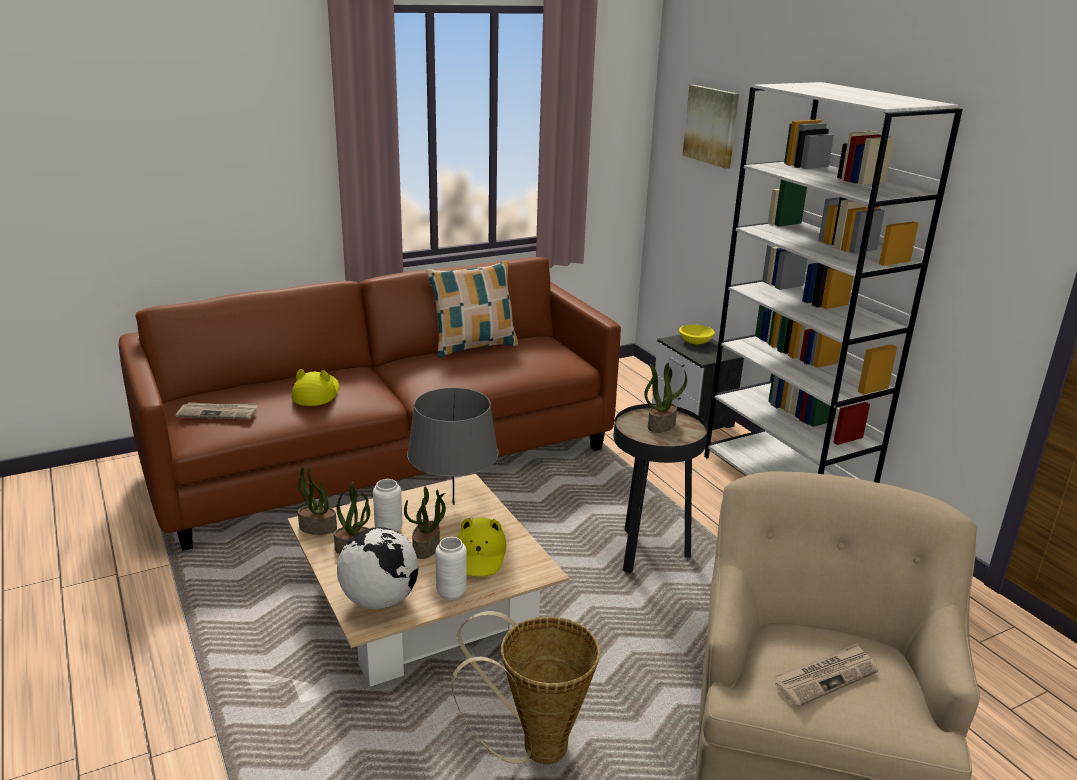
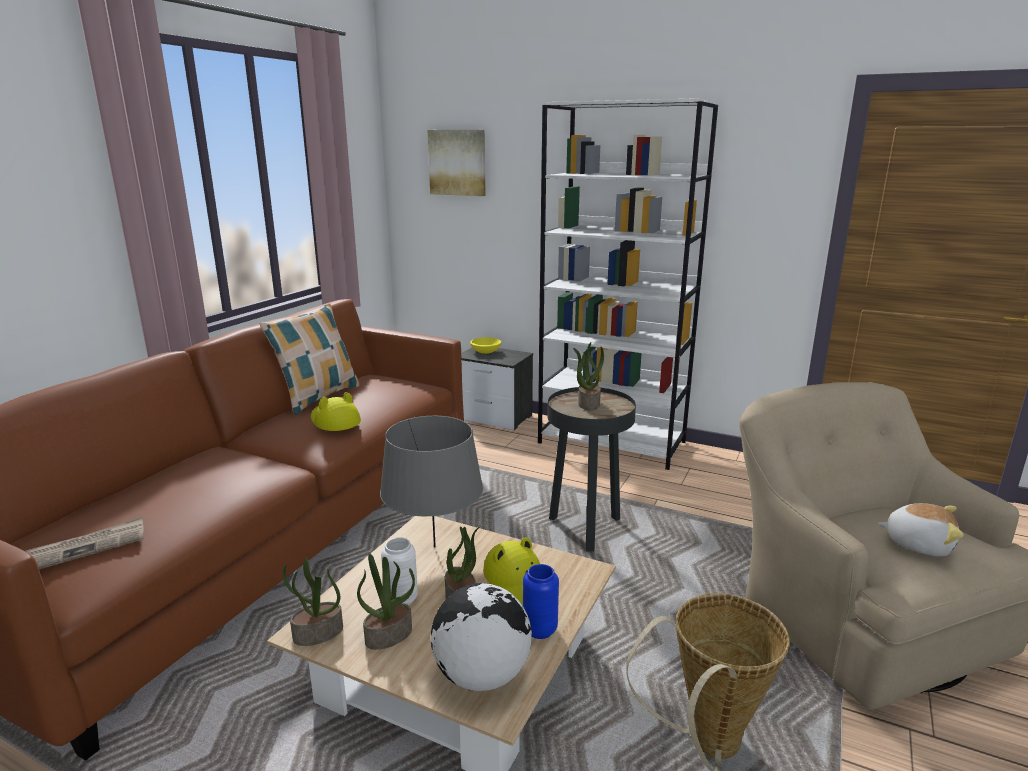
camera: 35 degrees left, 5 degrees down
(316, 394) = (200, 485): yellow hat -> yellow hat (334, 420)
(451, 592) = (540, 630): white vase -> blue vase
(825, 677) = (918, 543): newspaper -> plush toy

